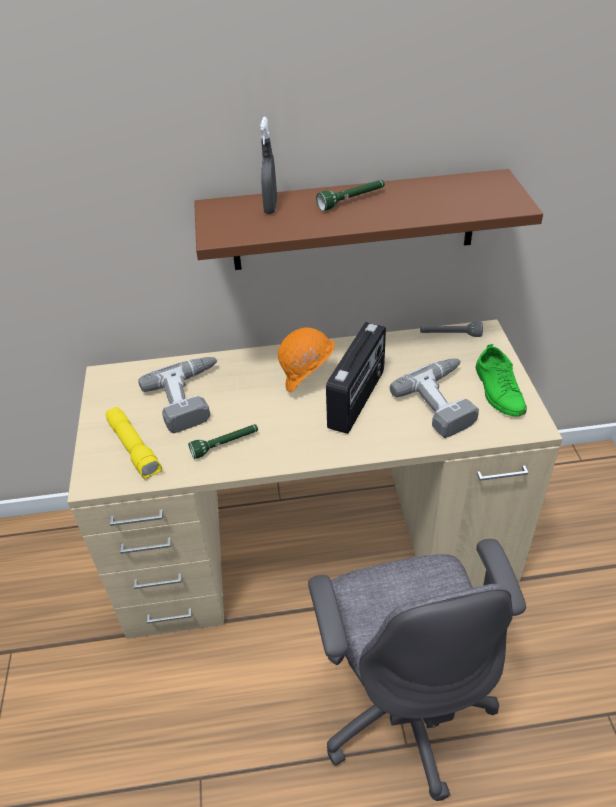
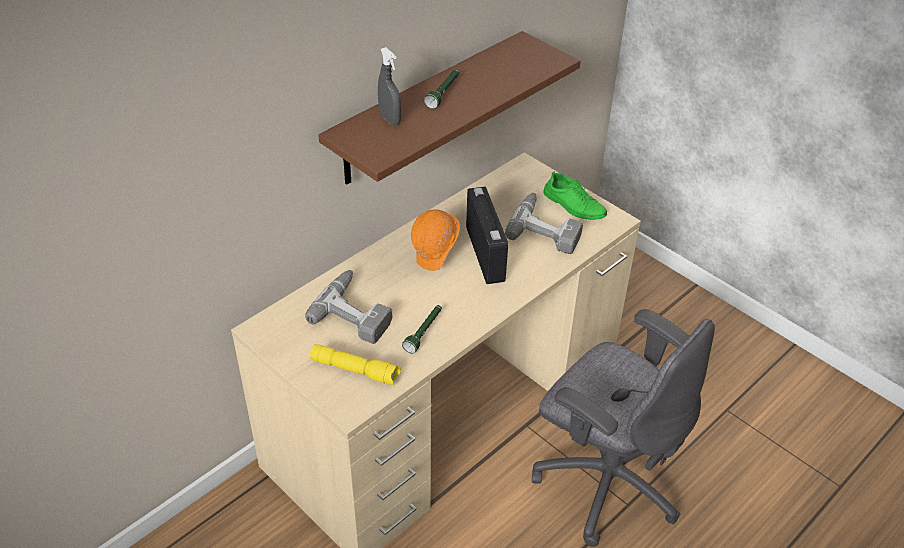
camera: 40 degrees left, 0 degrees up
(450, 335) = (503, 178): grey flashlight -> none

